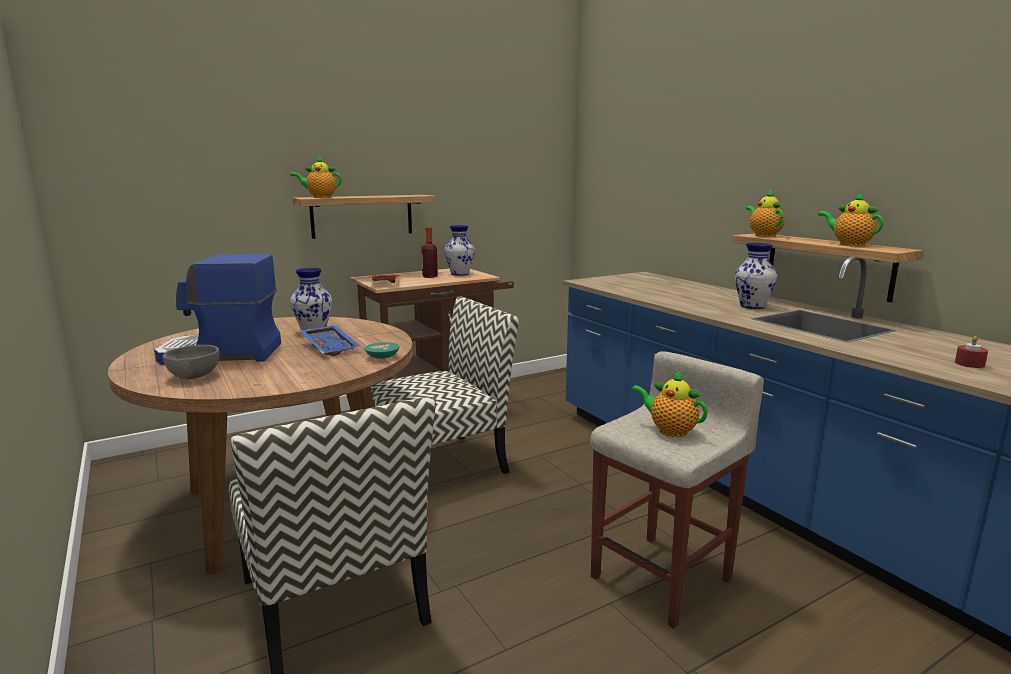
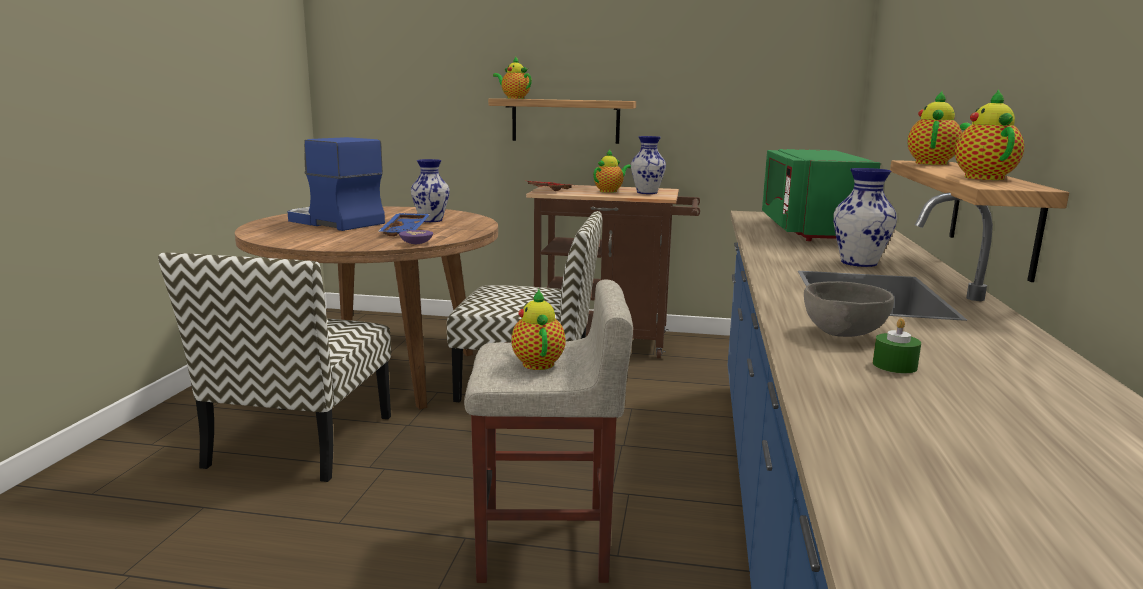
camera: 40 degrees right, 0 degrees up
(193, 376) = (282, 230): grey bowl -> grey bowl (841, 333)
(381, 357) = (415, 243): turquoise bowl -> purple bowl
(430, 276) = (610, 191): bottle -> teapot
(654, 288) = (809, 230): none -> green microwave
(969, 364) = (894, 365): red candle -> green candle

